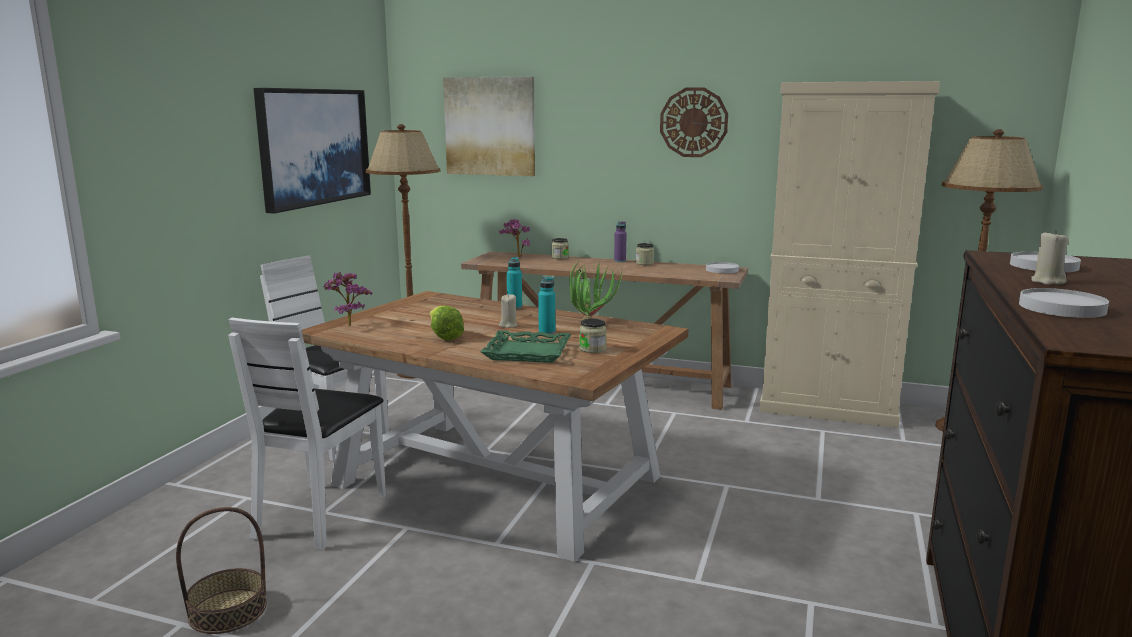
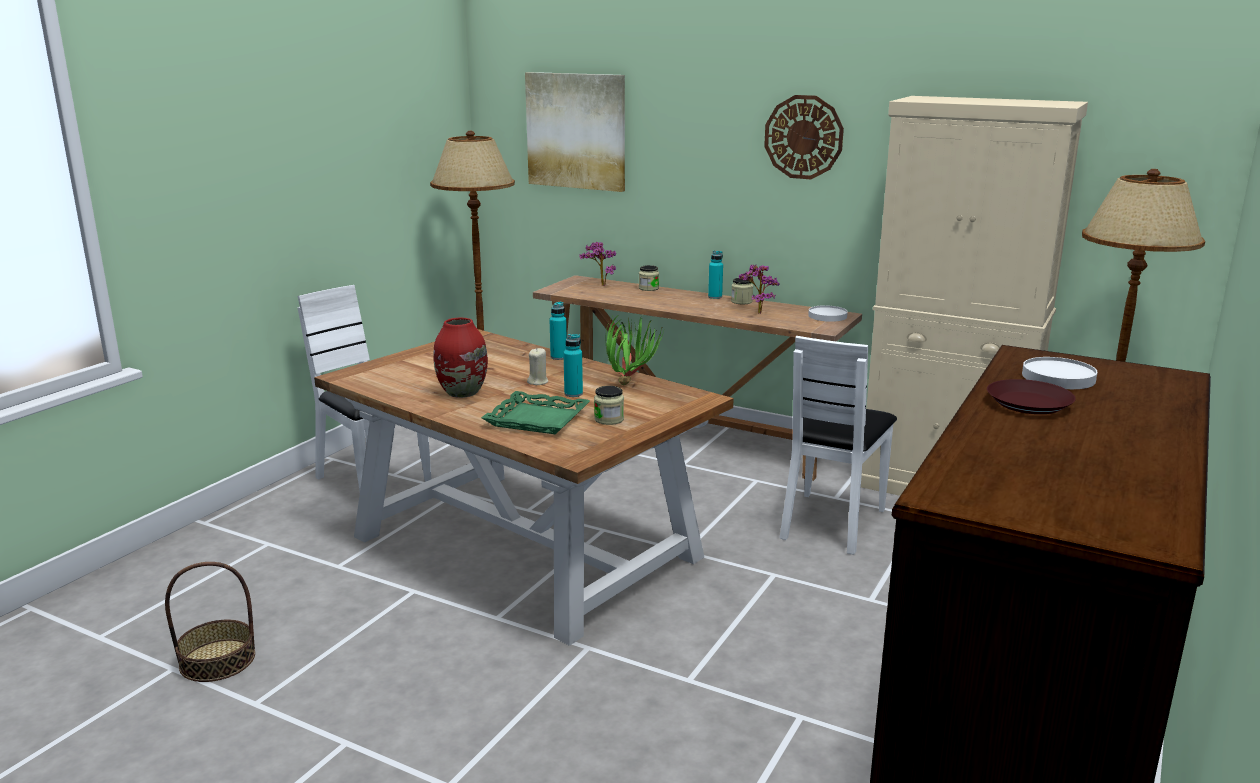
camera: 10 degrees right, 5 degrees up
(314, 147) = (369, 159): picture -> none
(320, 515) = (333, 569): white chair -> white chair (831, 522)
(347, 325) = (371, 371): potted plant -> potted plant (757, 312)
(444, 336) = (462, 392): lettuce -> red vase
(620, 261) = (715, 297): purple bottle -> turquoise bottle
(1047, 281) = (1028, 403): beige candle -> brown plate
(1062, 308) = (990, 445): white plate -> none

